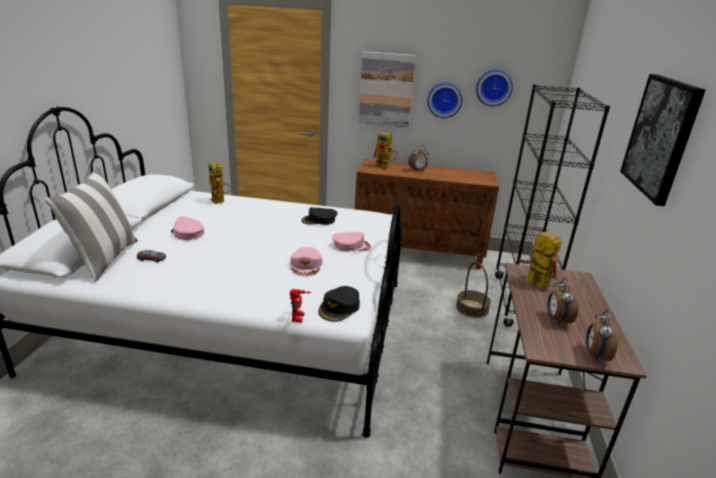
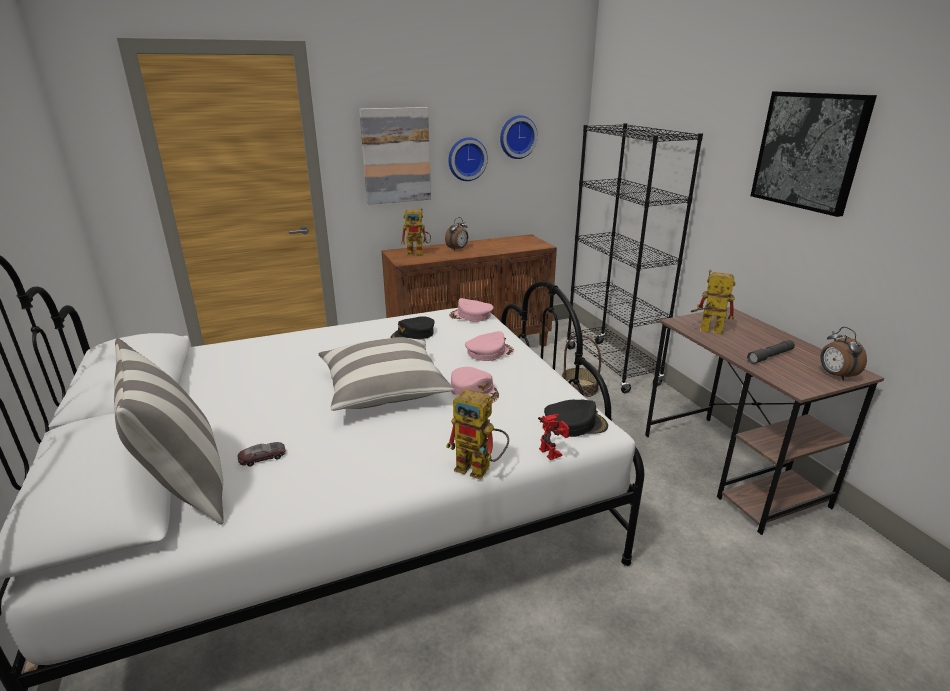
camera: 30 degrees left, 0 degrees up
(187, 233) = (265, 405): pink cap -> pink cap (471, 315)
(220, 201) = (252, 350): toy robot -> toy robot (480, 469)
(257, 246) = (384, 389): none -> pillow
(339, 308) = (575, 423): black cap -> black cap turned 90 degrees counterclockwise
(557, 319) = (770, 356): alarm clock -> grey flashlight

